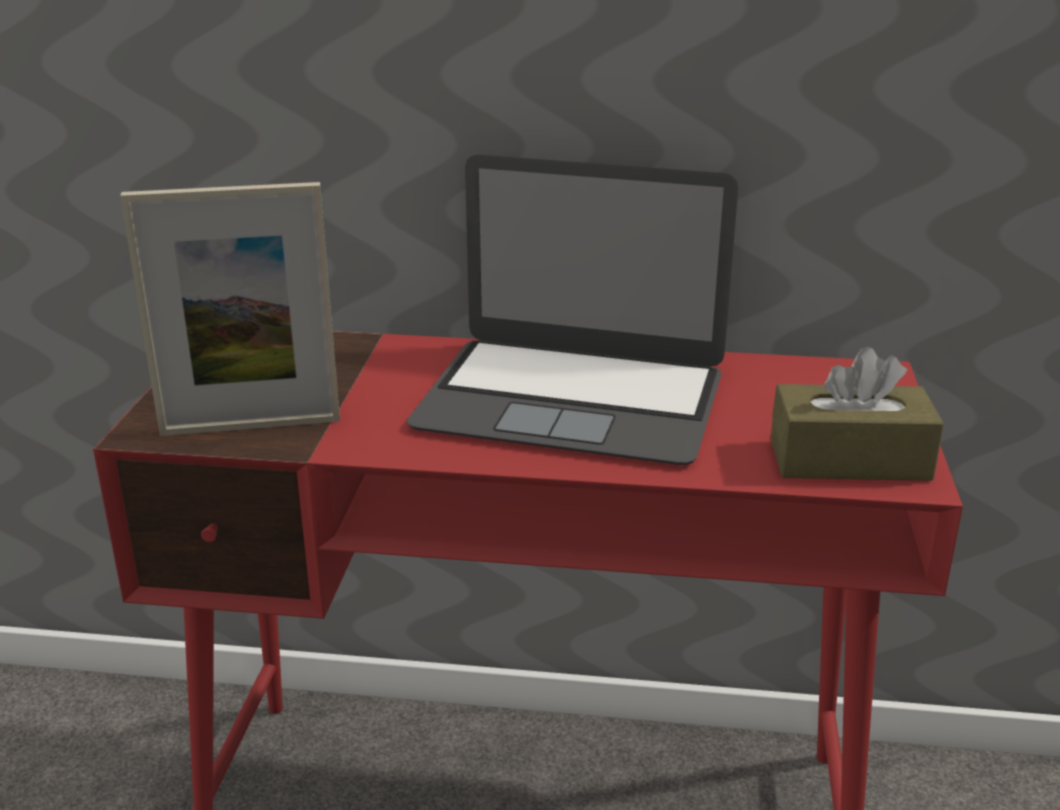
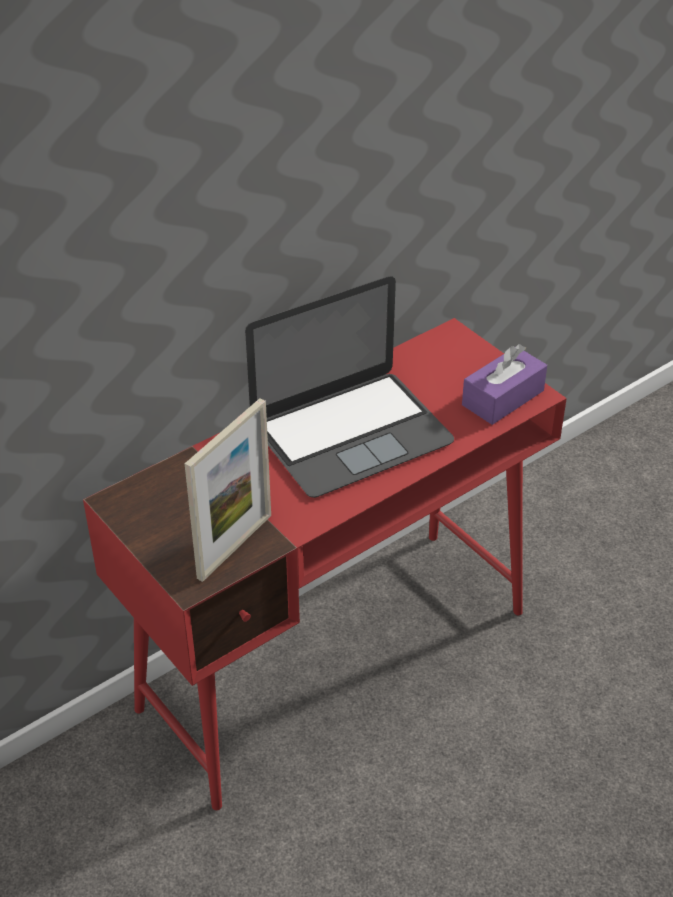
camera: 45 degrees left, 15 degrees up
(849, 459) = (503, 398): brown tissue box -> purple tissue box

